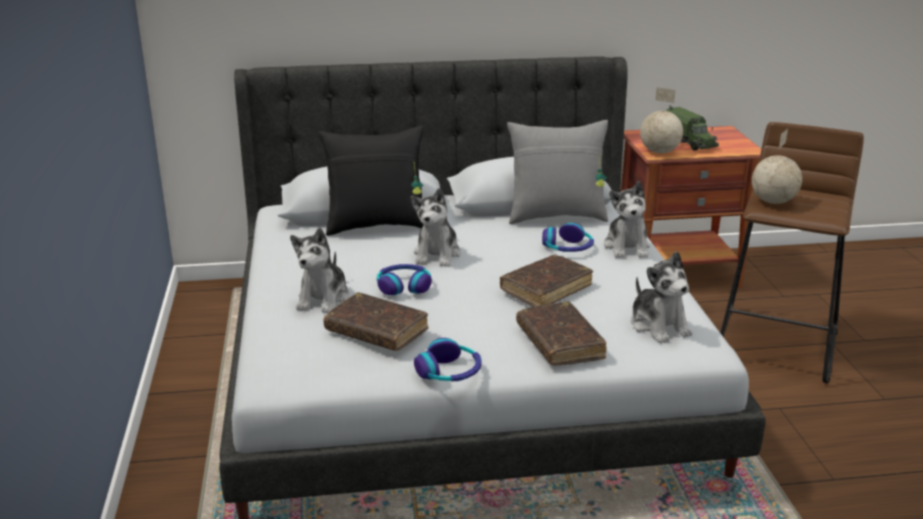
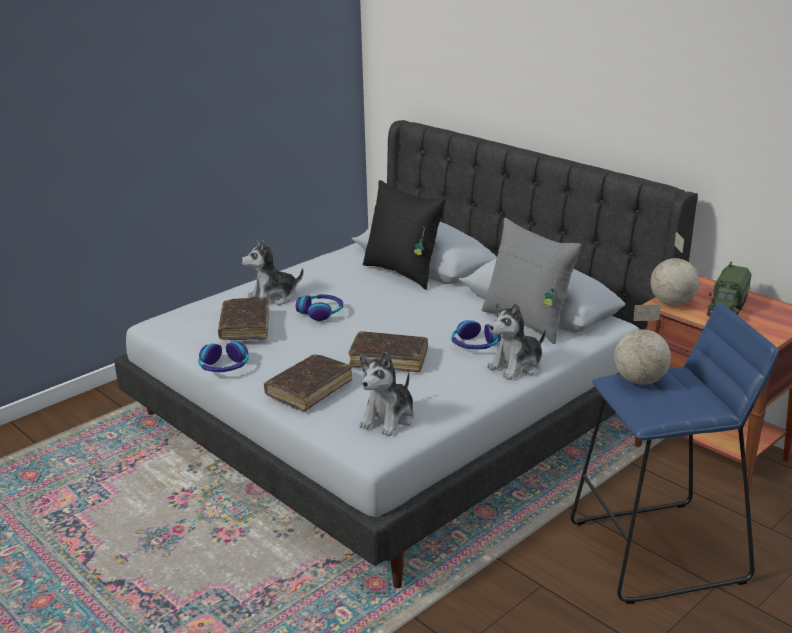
camera: 55 degrees right, 0 degrees up
(437, 254) = (389, 306): plush toy -> none
(776, 344) = (659, 551): brown stool -> blue stool

